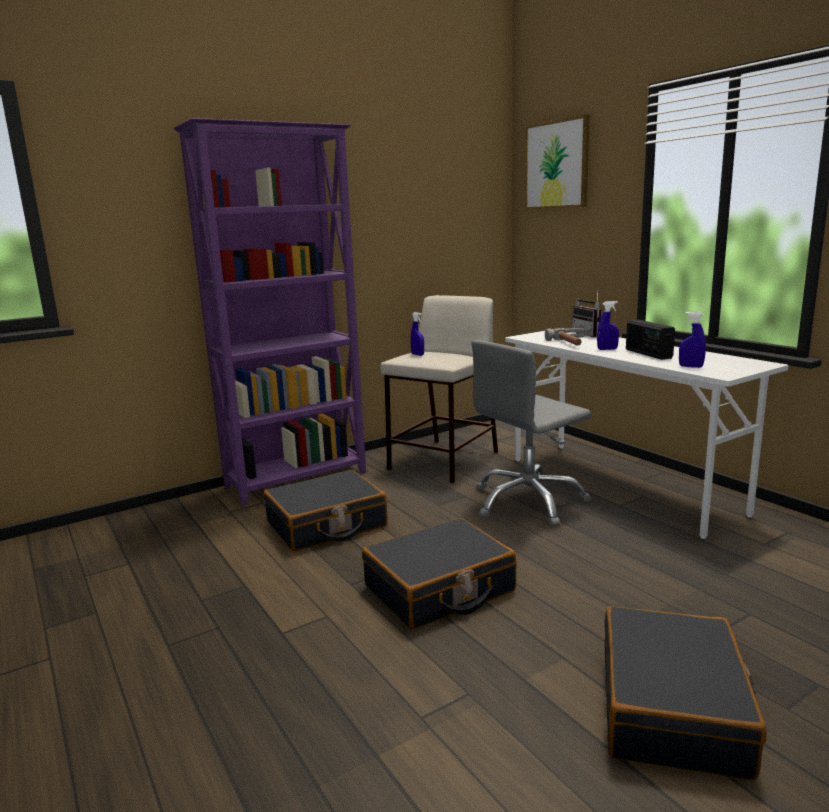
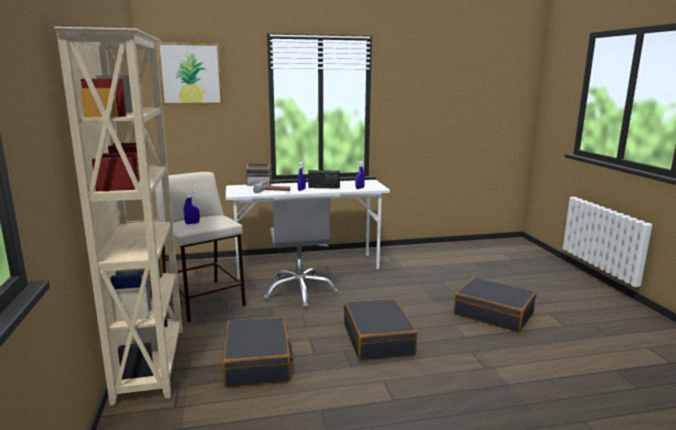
camera: 70 degrees left, 0 degrees up
(298, 480) = (152, 363): purple bookcase -> beige bookcase

